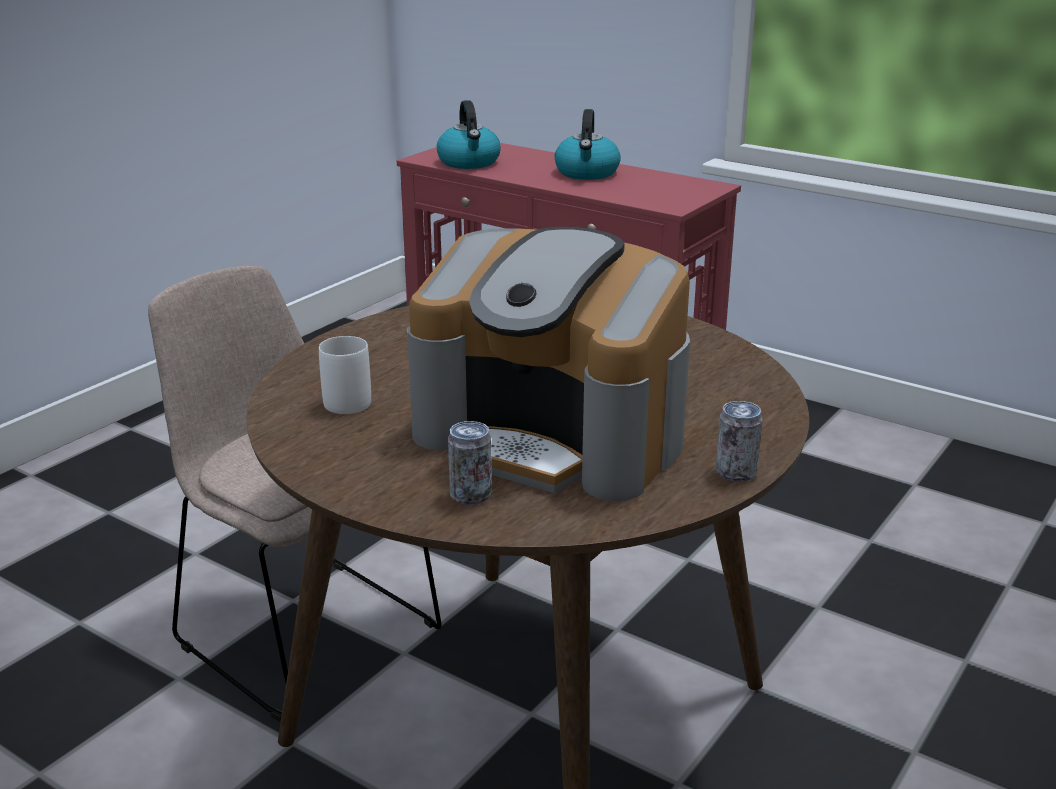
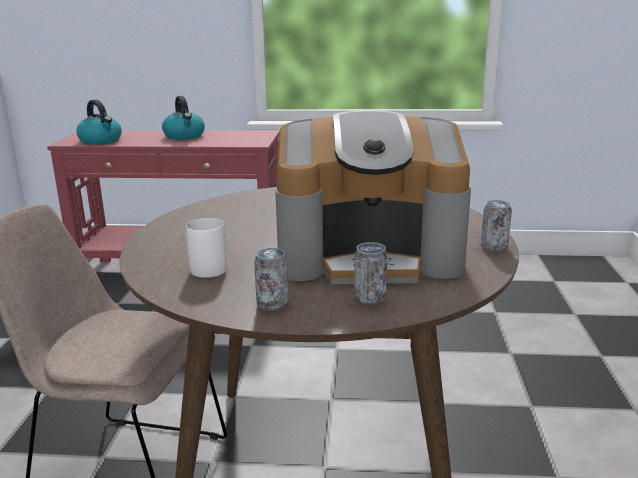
camera: 30 degrees left, 5 degrees down
(357, 469) = (272, 304): none -> can

